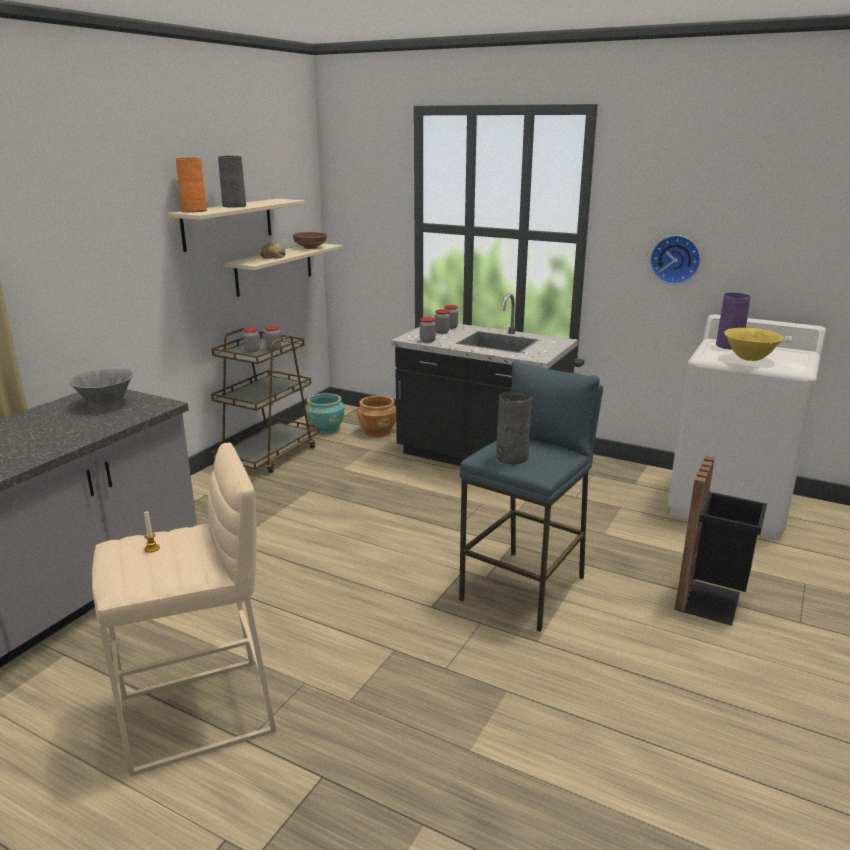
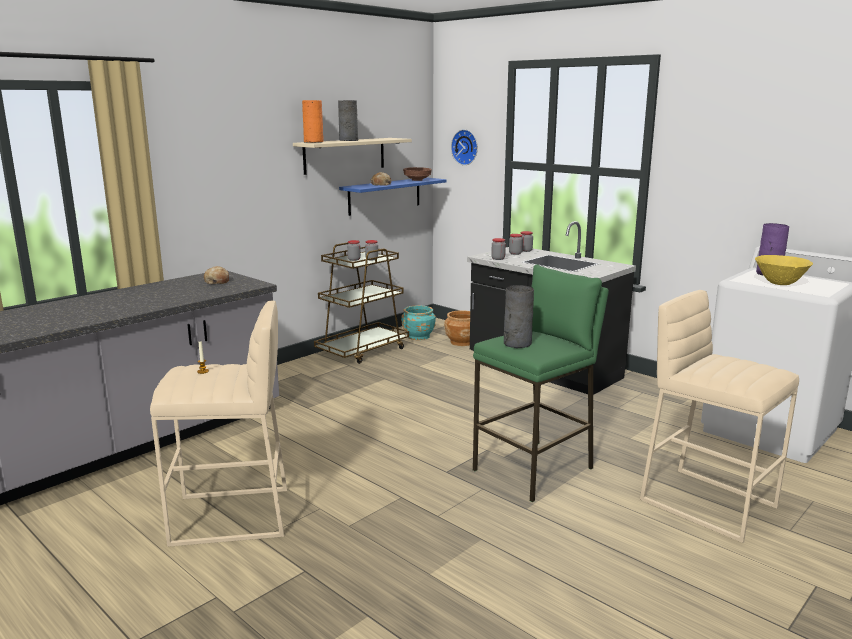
camera: 15 degrees right, 5 degrees down
(106, 404) = (217, 281): grey bowl -> bread
(274, 269) = (384, 196): beige shelf -> blue shelf
(525, 588) = (535, 469): blue stool -> green stool
(675, 259) = (728, 194): wall clock -> wall clock (466, 147)
(711, 601) = (707, 502): black trash can -> beige stool

